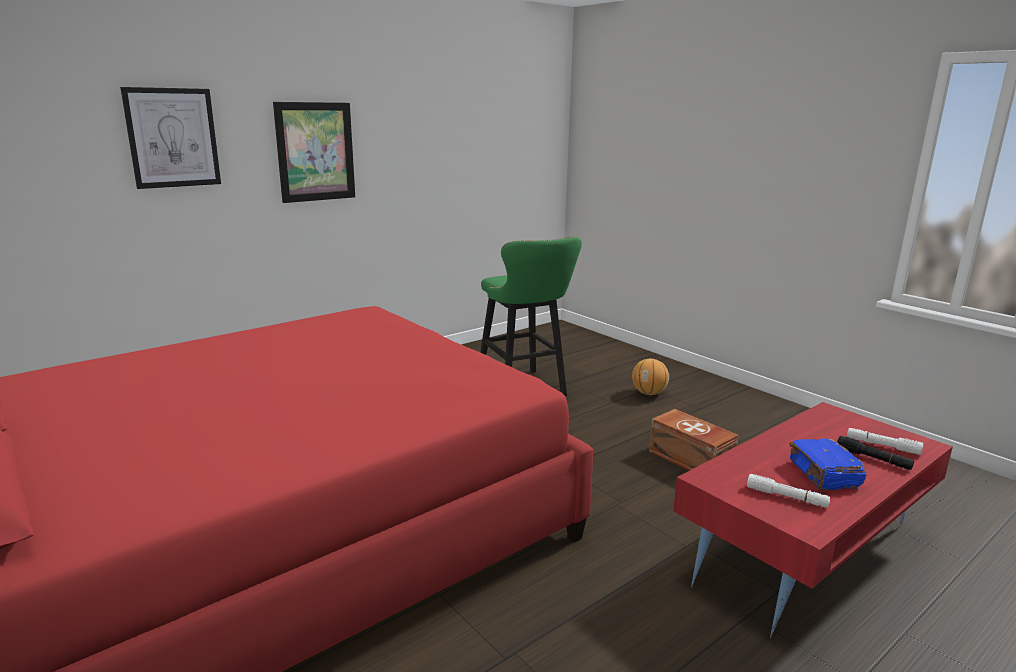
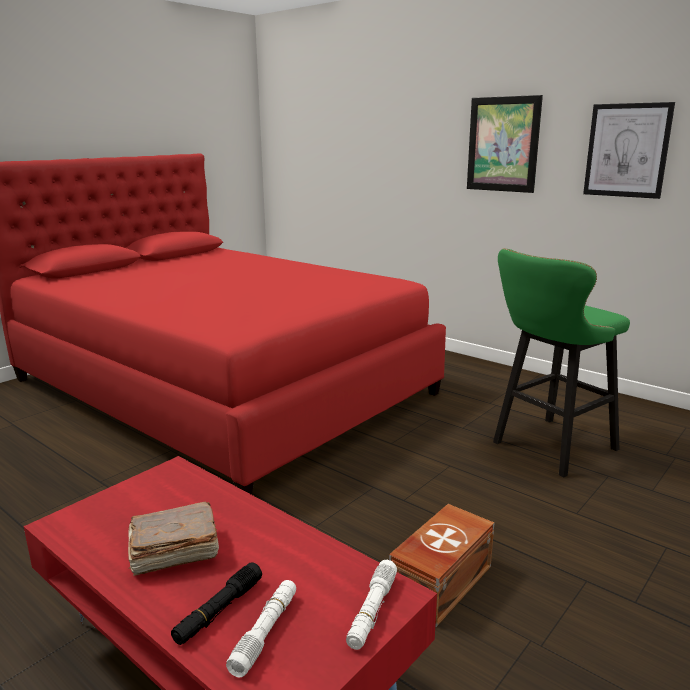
camera: 80 degrees right, 0 degrees up
(173, 138) = (402, 129): picture -> picture (627, 150)
(648, 393) = (644, 546): basketball -> none
(786, 497) = (125, 516): white flashlight -> white flashlight (372, 611)
(824, 475) = (173, 552): blue book -> brown book

